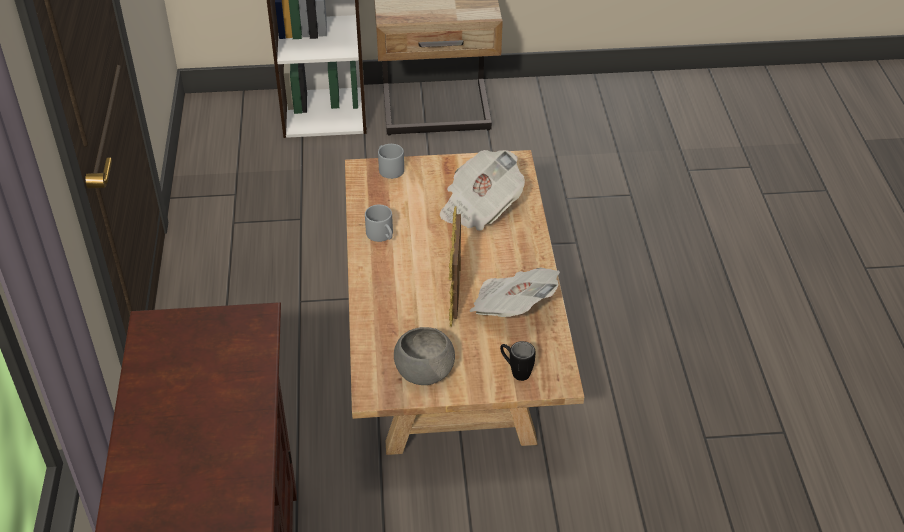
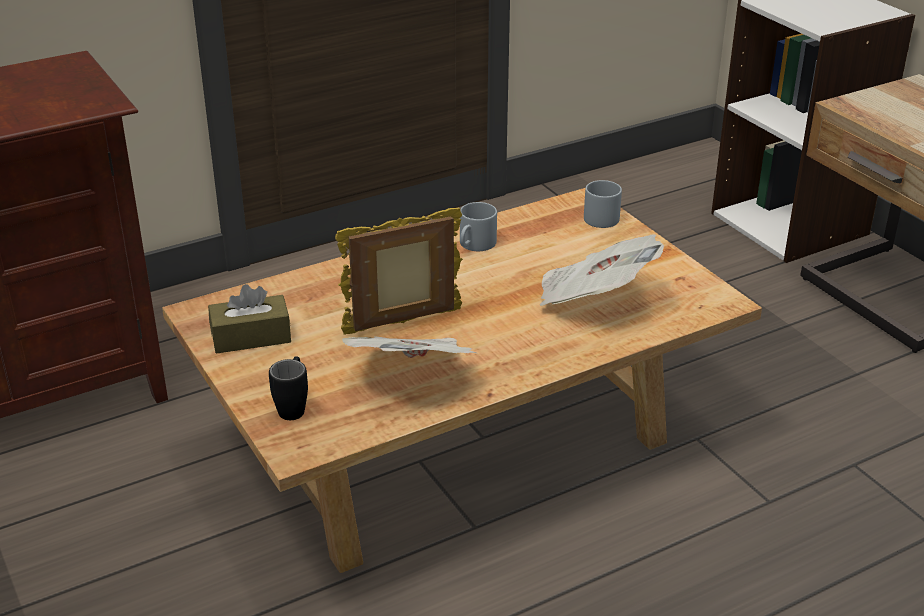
camera: 65 degrees right, 10 degrees down
(423, 373) = (251, 337): grey bowl -> brown tissue box

